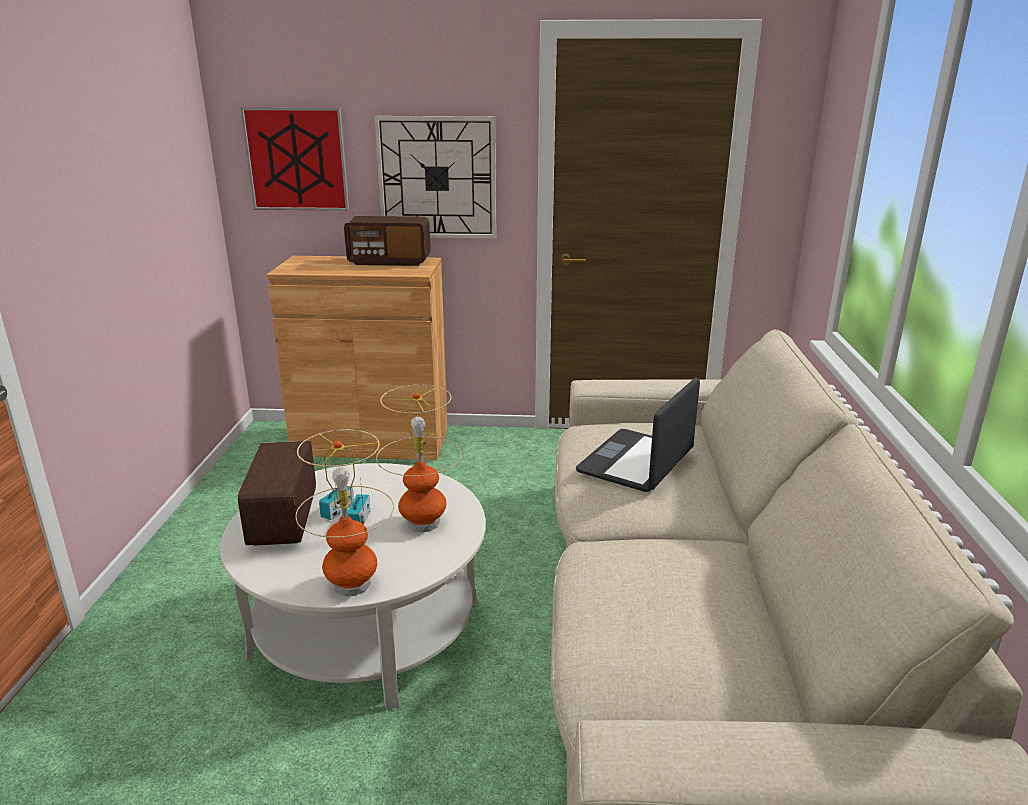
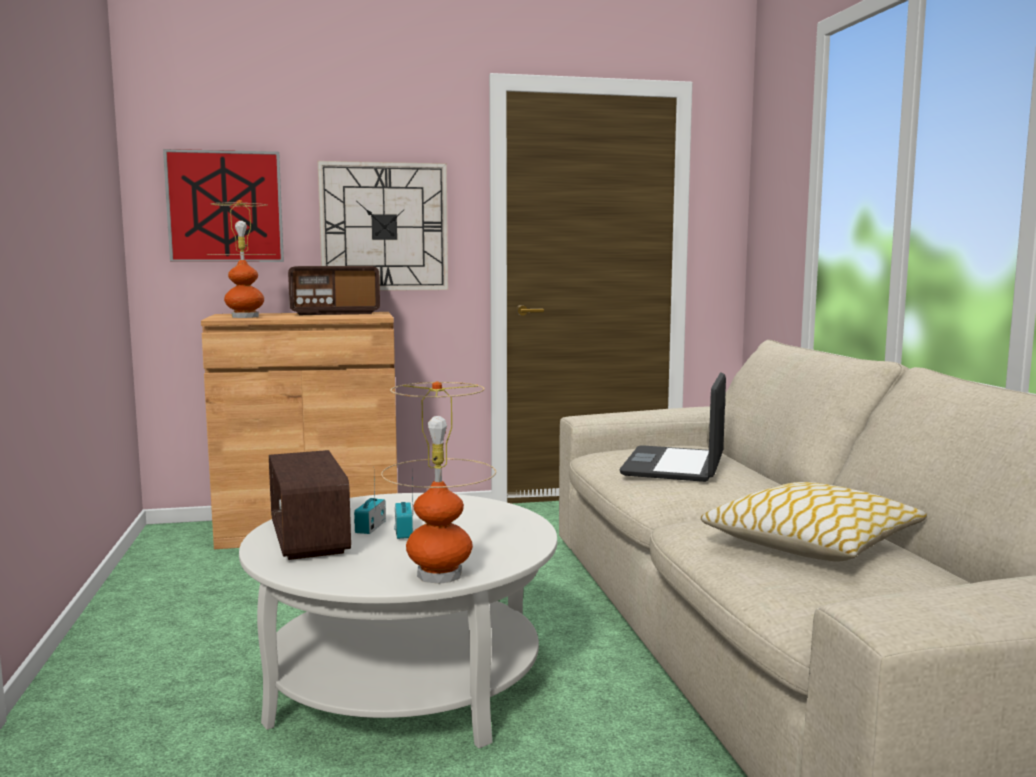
camera: 15 degrees left, 15 degrees down
(423, 523) = (480, 527): table lamp -> table lamp (245, 316)
(675, 604) = (811, 543): none -> pillow

